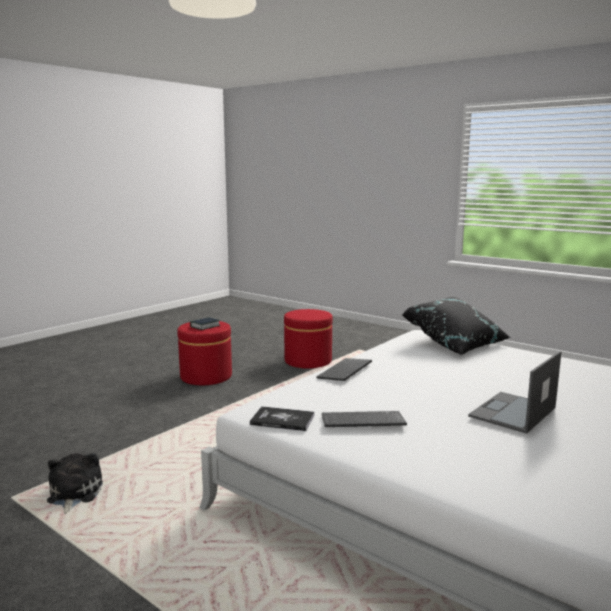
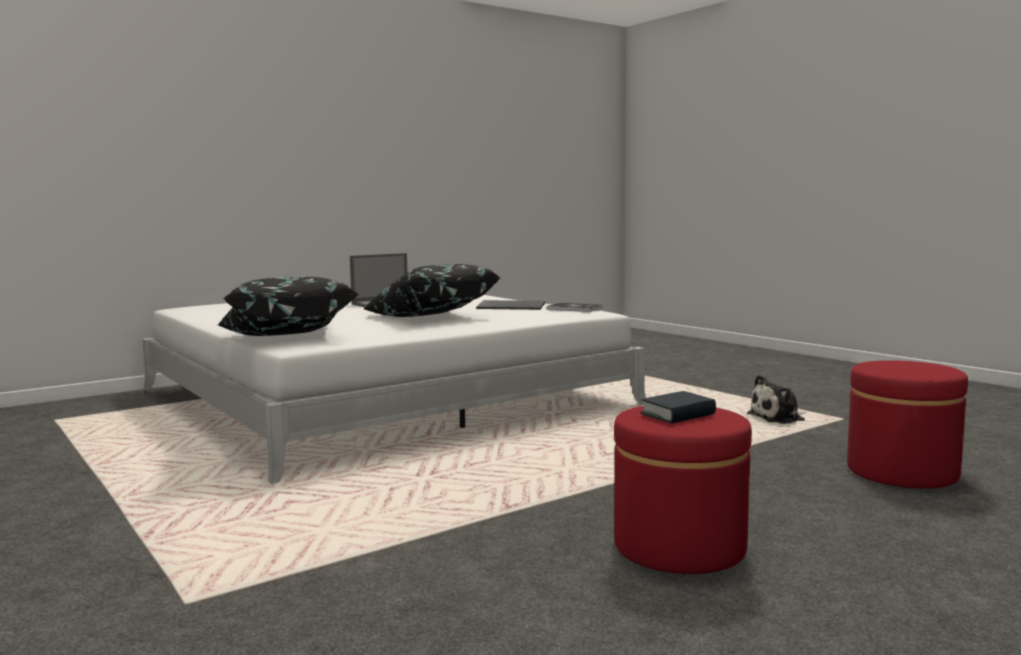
camera: 165 degrees left, 5 degrees down
(73, 495) = (779, 418): plush toy -> plush toy turned 60 degrees clockwise
(308, 361) = (390, 573): red ottoman -> red ottoman (902, 472)
(345, 371) = (482, 323): keyboard -> none
(410, 382) = (431, 316): none -> black pillow

